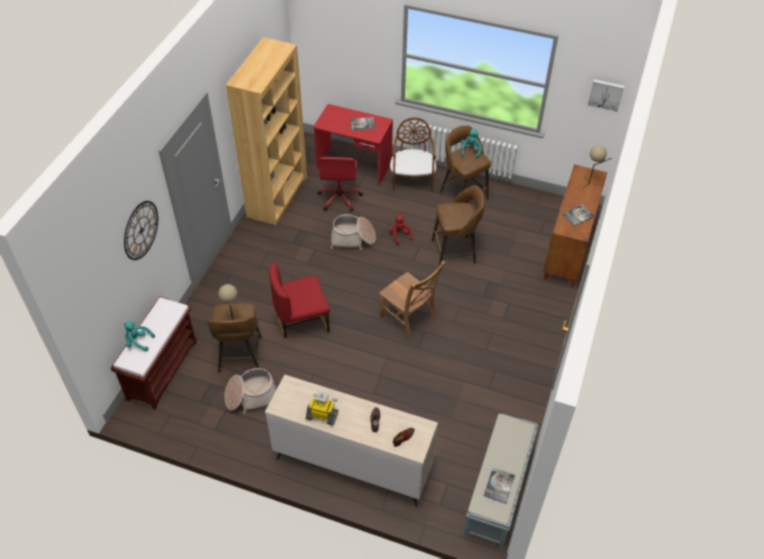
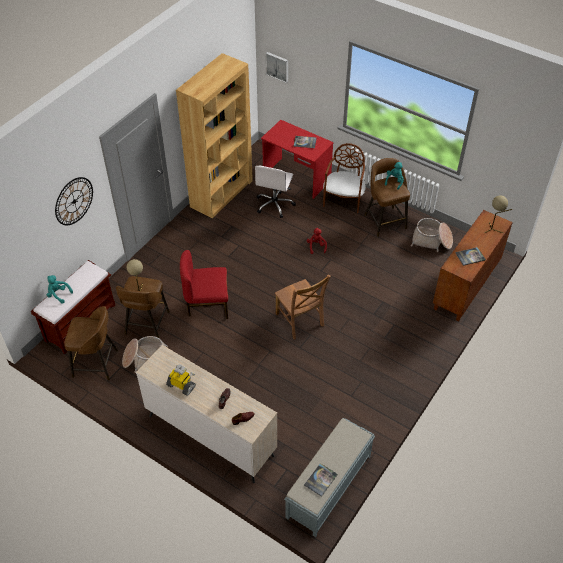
camera: 15 degrees right, 0 degrees up
(340, 198) = (274, 204): red office chair -> white office chair
(353, 238) = (274, 242): basket -> basket (432, 241)
(455, 251) = (361, 270): brown stool -> brown stool (97, 364)
(605, 95) = (518, 150): picture -> picture (277, 66)

